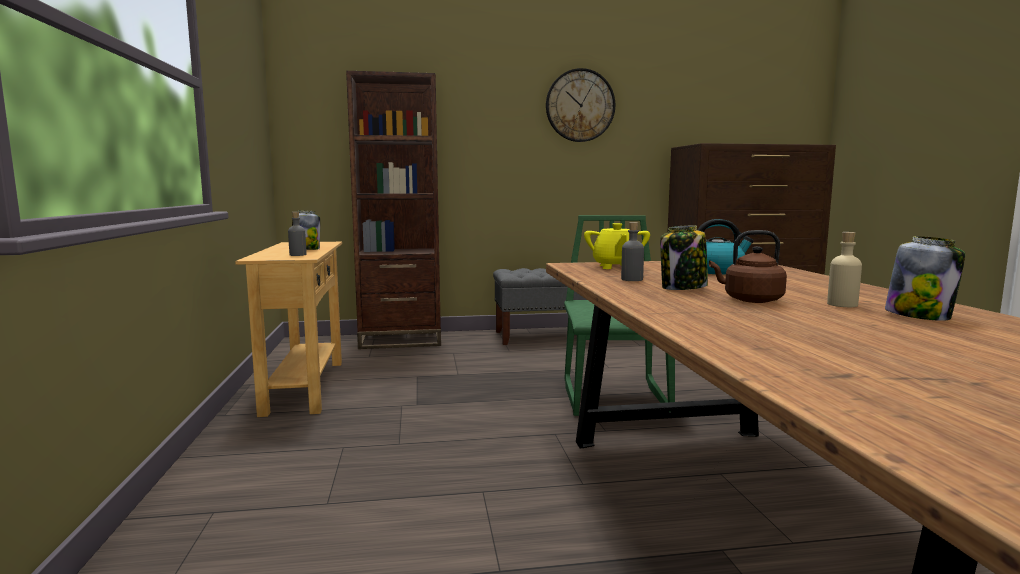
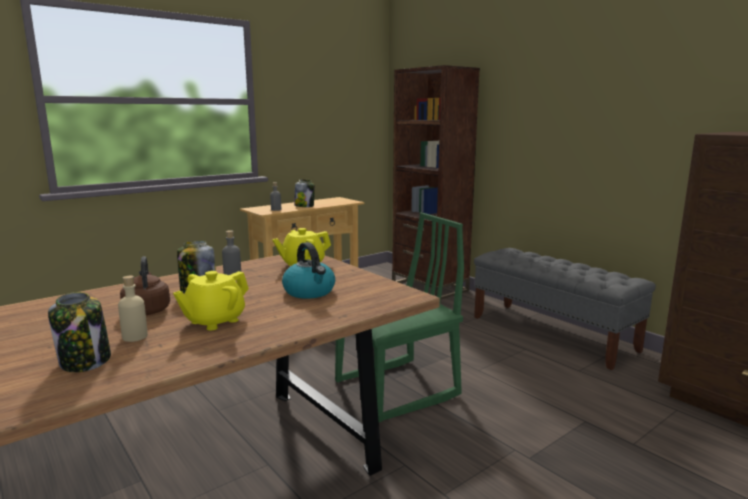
camera: 60 degrees right, 5 degrees up
(580, 105) = (615, 79): wall clock -> none
(797, 289) = (214, 321): none -> yellow teapot

